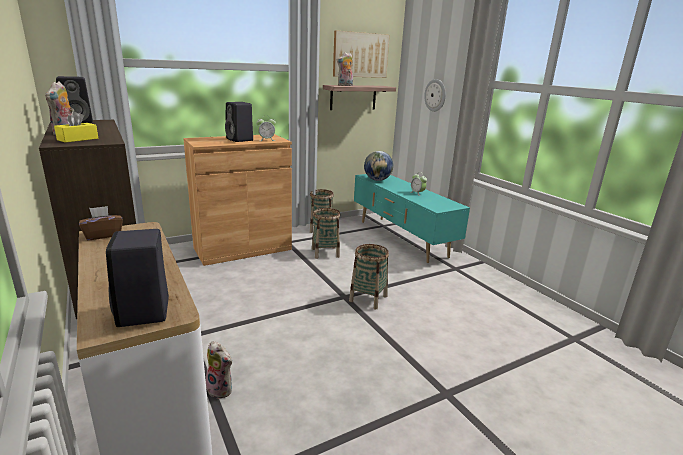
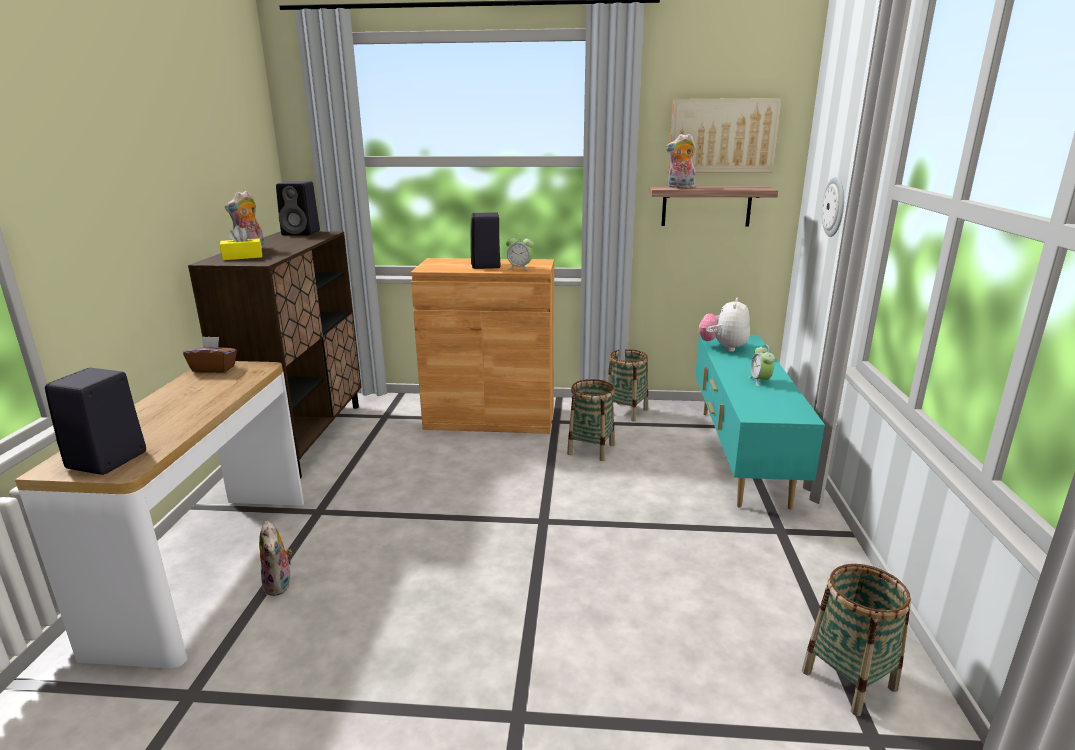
camera: 35 degrees right, 0 degrees up
(368, 298) = (573, 534): basket -> basket (849, 680)
(377, 180) = (723, 348): globe -> plush toy

